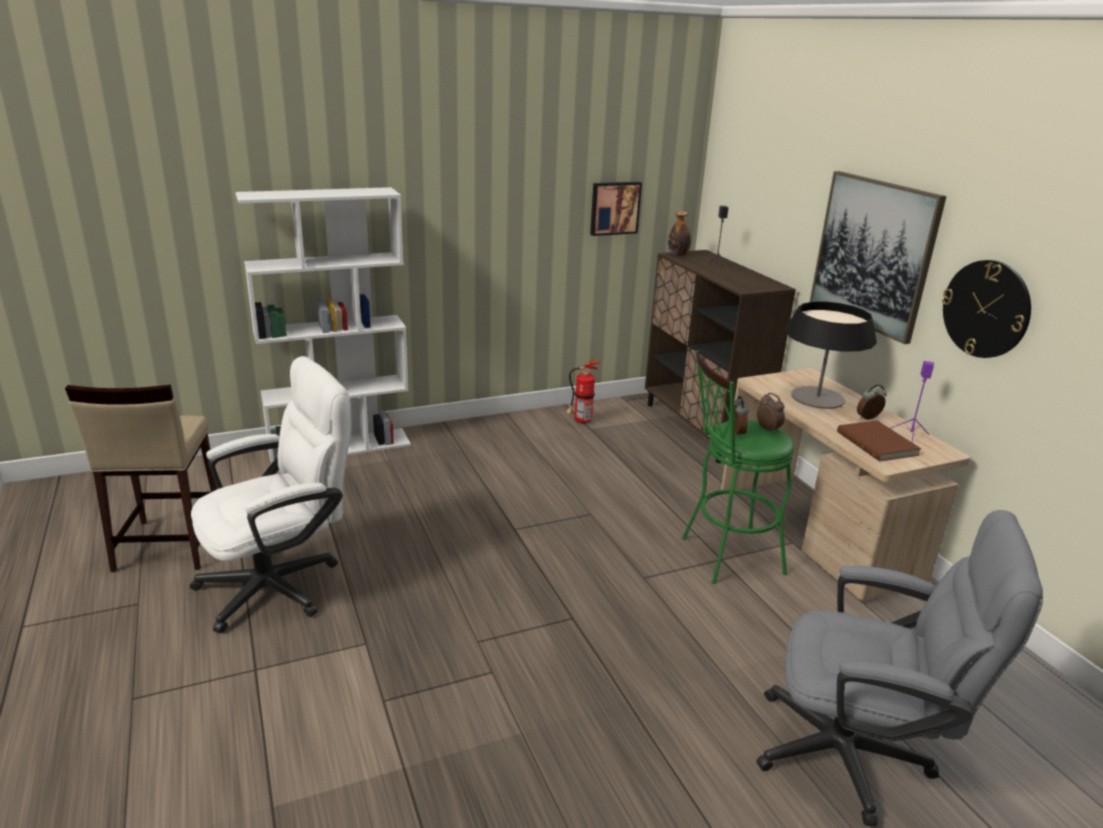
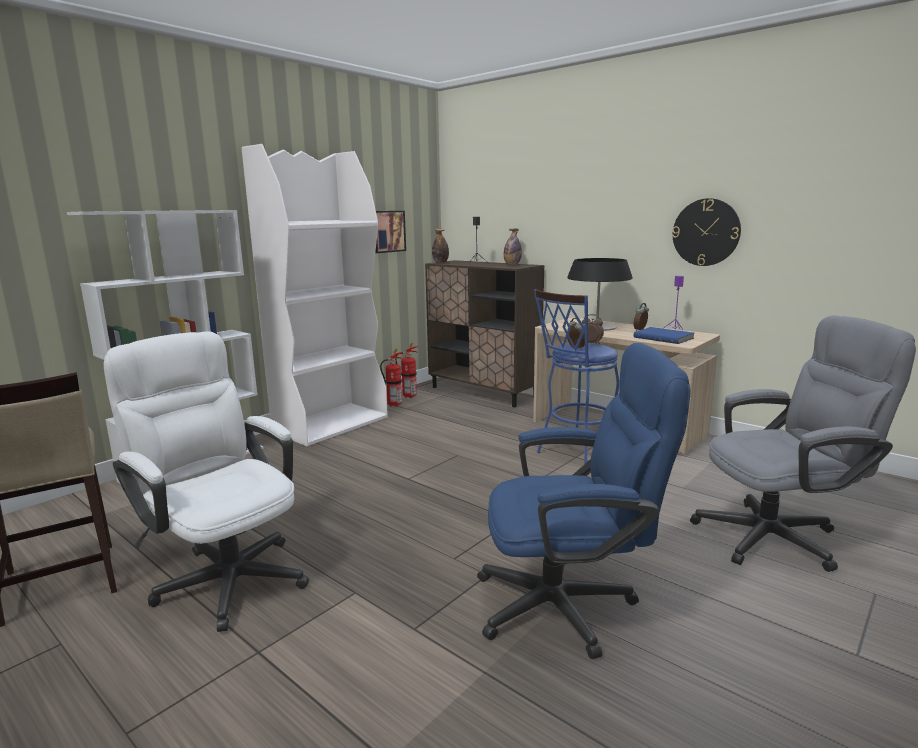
camera: 25 degrees left, 10 degrees down
(282, 583) = (225, 574): white office chair -> white office chair turned 75 degrees counterclockwise
(497, 431) = (331, 424): none -> white bookcase
(538, 737) = (570, 605): none -> blue office chair
(607, 413) = (408, 397): none -> fire extinguisher
(724, 556) = (575, 454): green stool -> blue stool
(756, 279) = (512, 264): none -> bottle
(873, 254) = (606, 221): picture -> none
(878, 443) = (664, 337): brown book -> blue book

